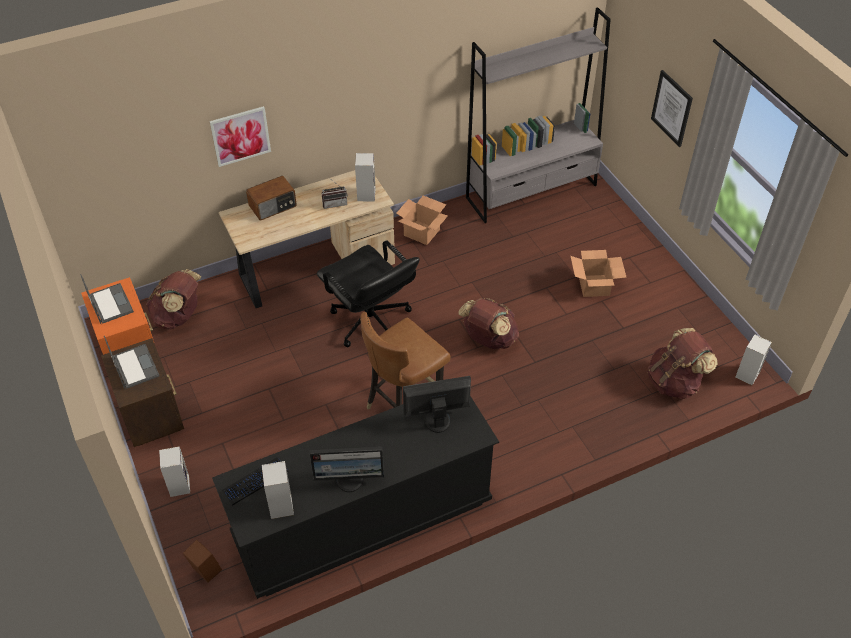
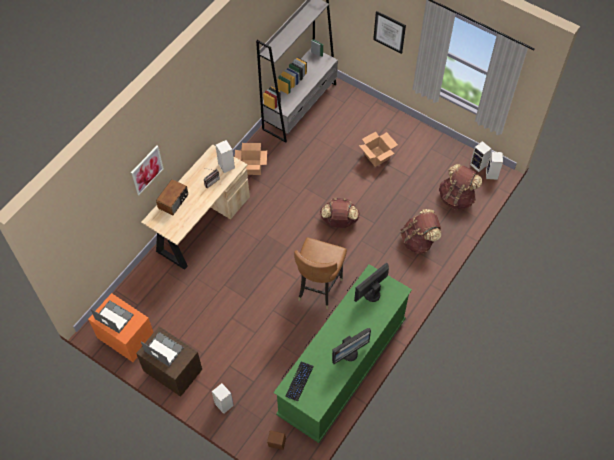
camera: 30 degrees left, 10 degrees up
(179, 316) = (139, 299): brown backpack -> brown backpack (418, 241)
(282, 507) = (324, 388): speaker -> speaker (478, 165)
(362, 519) = (342, 367): black dresser -> green dresser
(371, 322) = (262, 244): black office chair -> none

